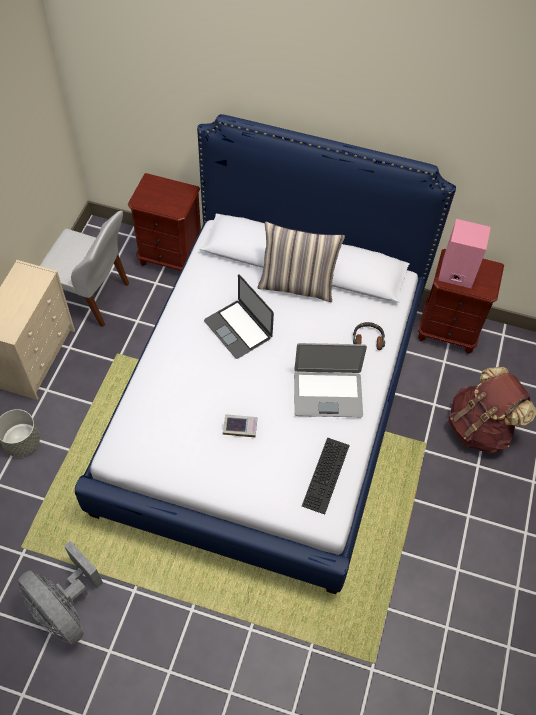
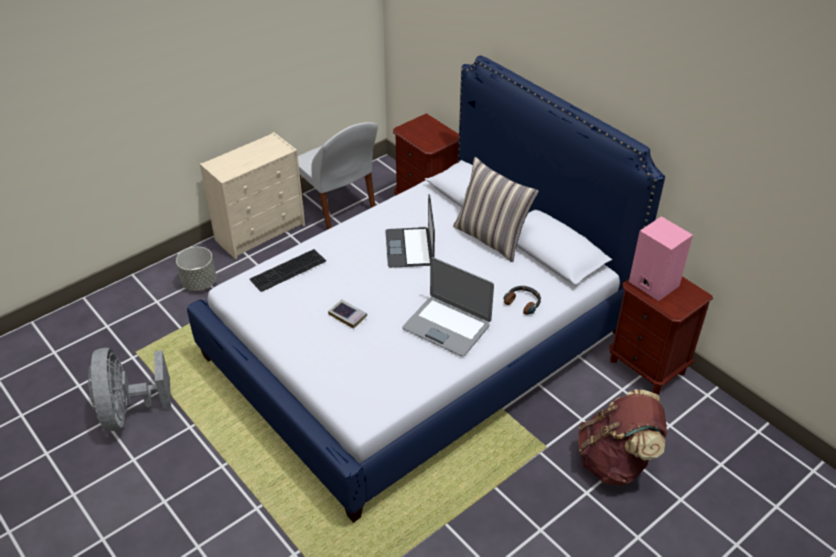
camera: 35 degrees right, 15 degrees down
(327, 476) = (390, 386): keyboard -> keyboard (288, 271)

